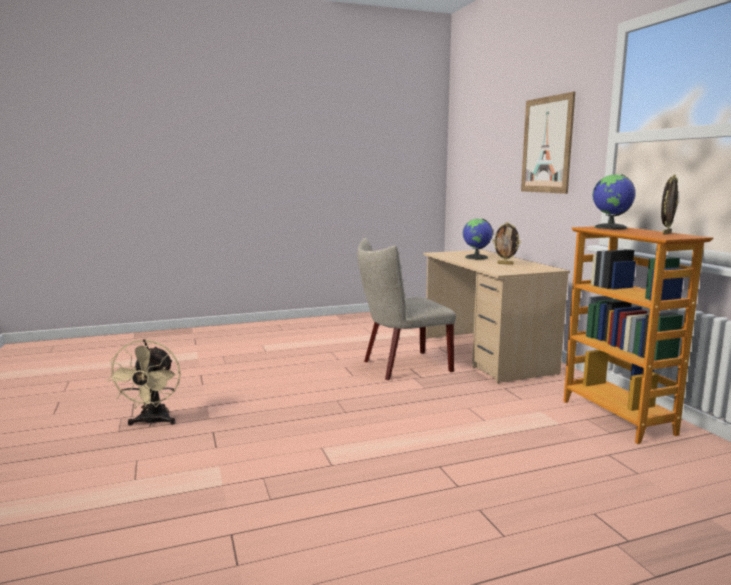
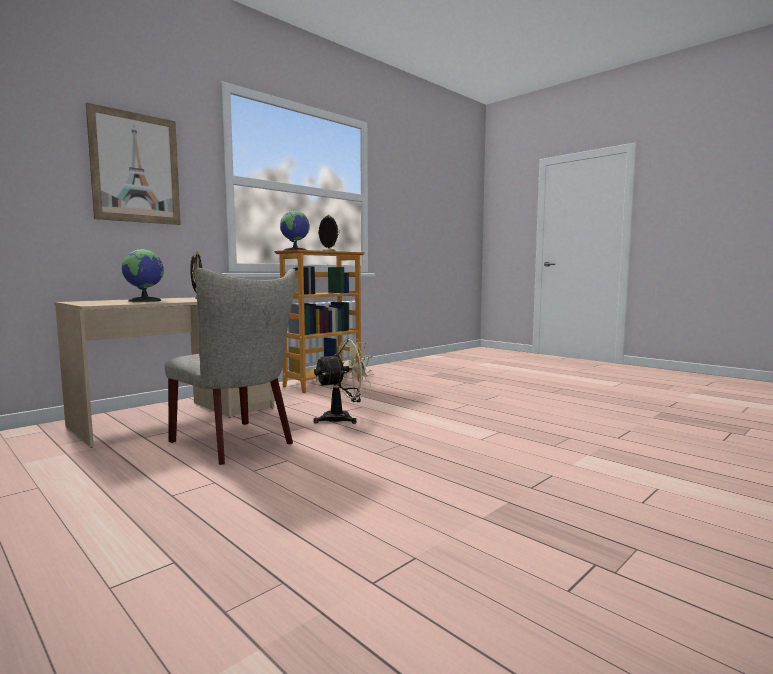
camera: 115 degrees left, 5 degrees down
(152, 422) = (578, 535): beige fan -> beige fan (343, 418)

